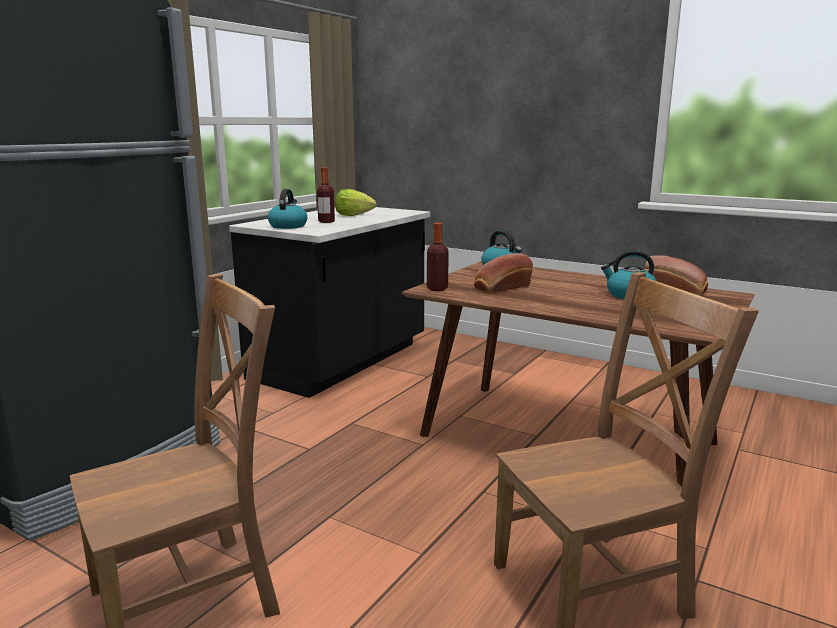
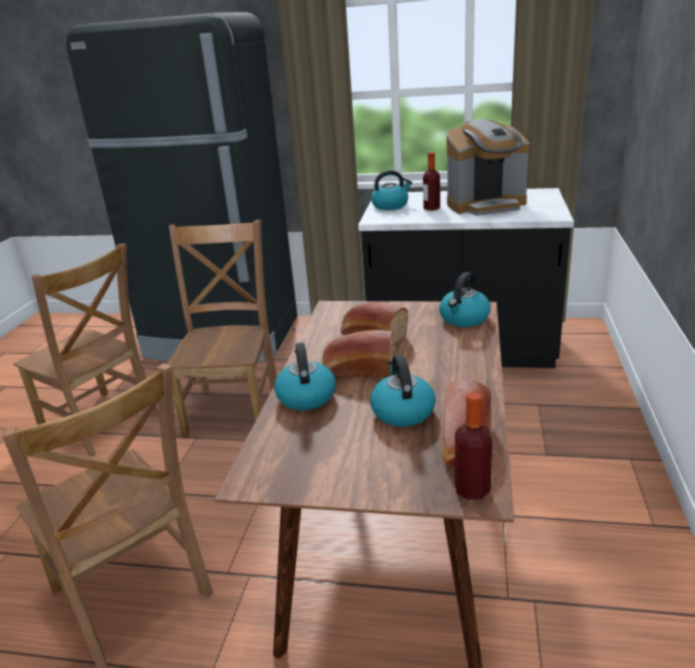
camera: 70 degrees right, 10 degrees up
(293, 482) = (234, 407): none -> brown chair
(353, 215) = (486, 205): lettuce -> coffee machine
(437, 289) = (339, 311): bottle -> bottle (472, 490)
(556, 296) = (357, 369): none -> bread
(589, 311) = (305, 396): none -> kettle

